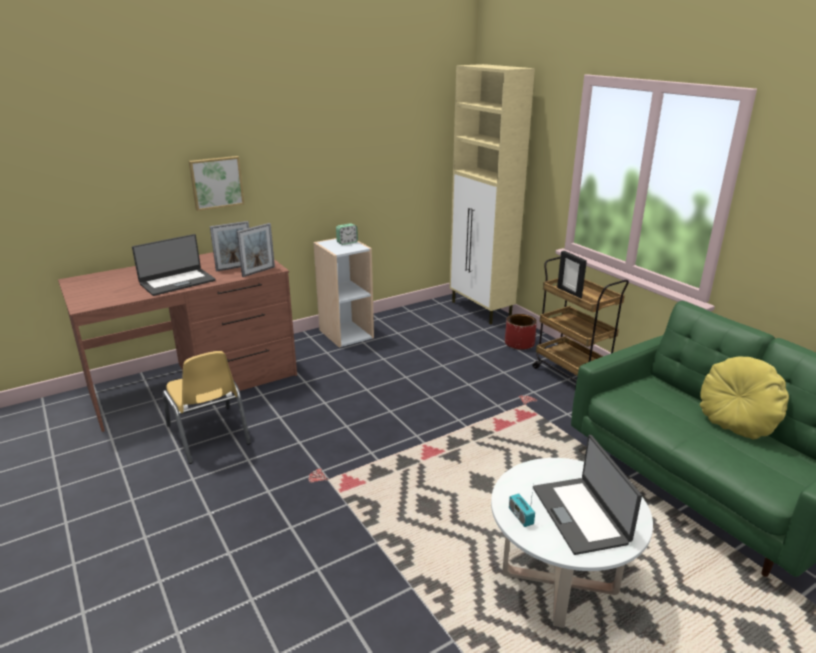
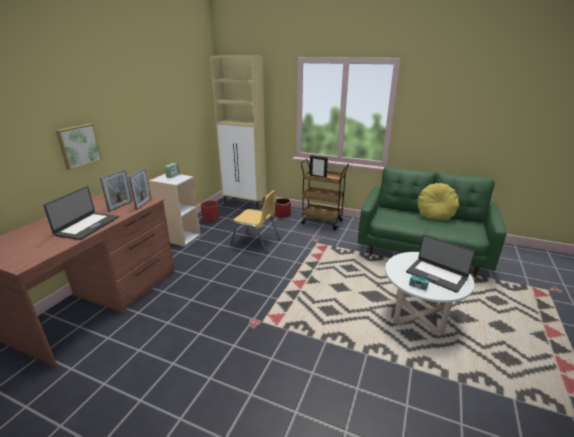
camera: 35 degrees left, 0 degrees up
(208, 434) = (152, 331): yellow chair -> yellow chair (255, 241)
(408, 320) = (211, 219): none -> red planter

